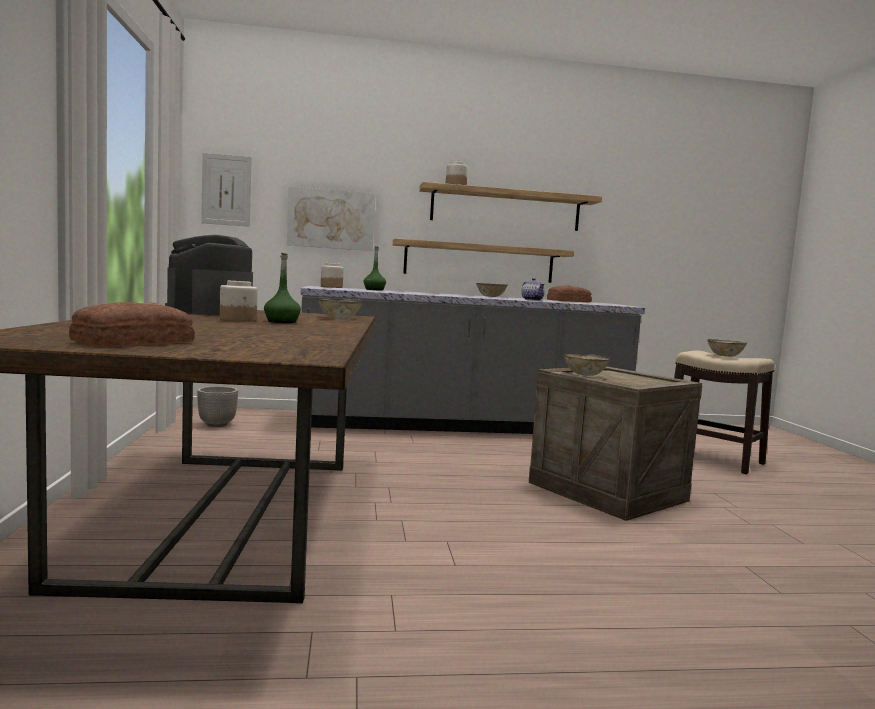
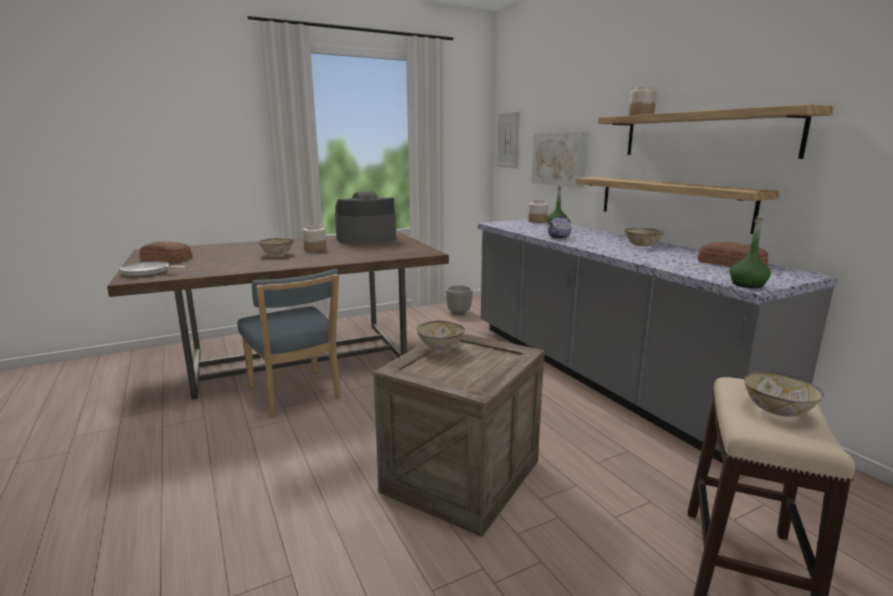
camera: 70 degrees right, 10 degrees up
(260, 352) = (148, 272): none -> frying pan
(282, 322) = (325, 253): green bottle -> green bottle (747, 285)
(340, 318) = (392, 254): bowl -> bowl (277, 254)
(373, 530) = (296, 394): none -> blue chair
(532, 300) = (635, 257): teapot -> teapot (559, 237)

